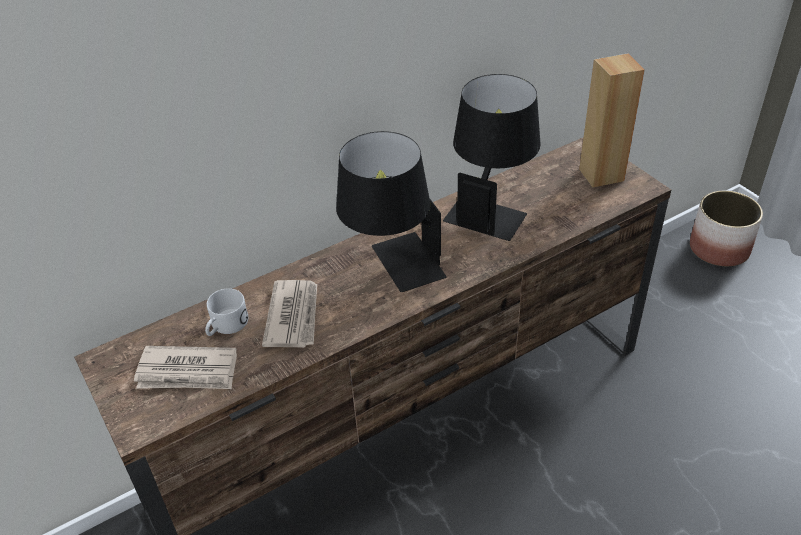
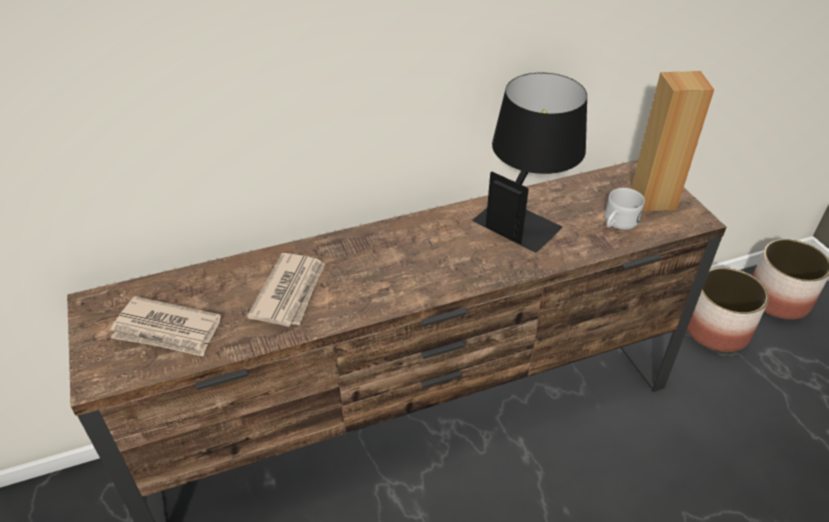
camera: 10 degrees right, 0 degrees up
(226, 326) = (220, 291): white mug -> white mug (617, 223)
(392, 266) = (406, 258): black table lamp -> none
(670, 287) = (717, 329): none -> planter

